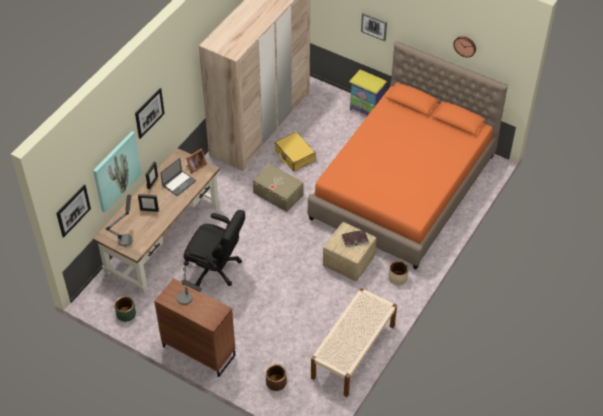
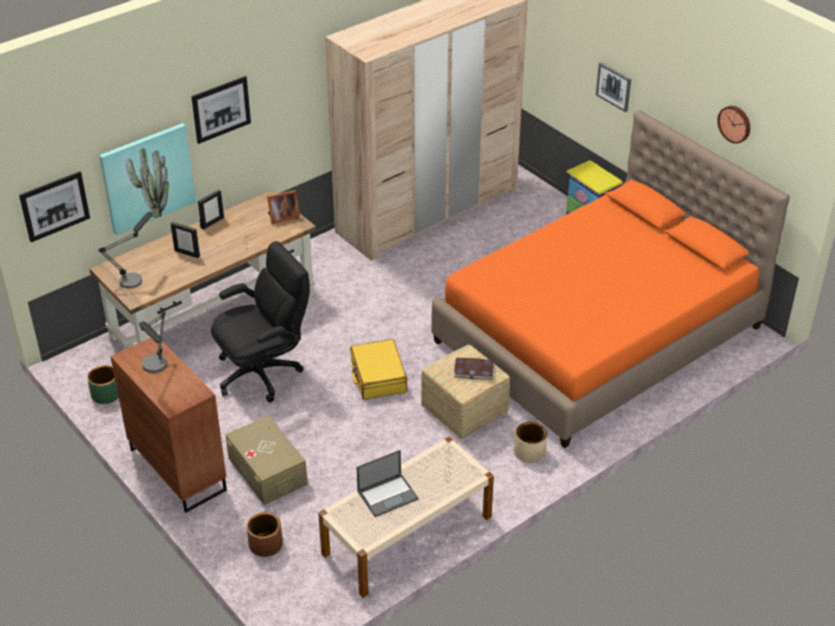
camera: 20 degrees right, 10 degrees down
(179, 183) = (248, 231): laptop -> laptop (388, 495)
(216, 270) = (264, 372): black office chair -> black office chair turned 75 degrees counterclockwise
(278, 194) = (406, 299): beige storage box -> beige storage box (267, 471)
(294, 155) = (455, 259): yellow suitcase -> yellow suitcase (378, 377)

